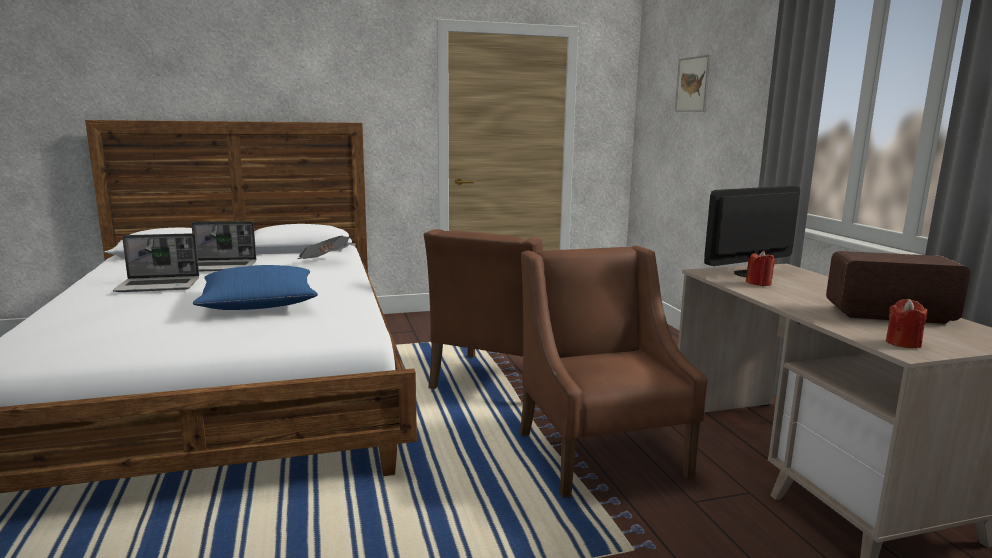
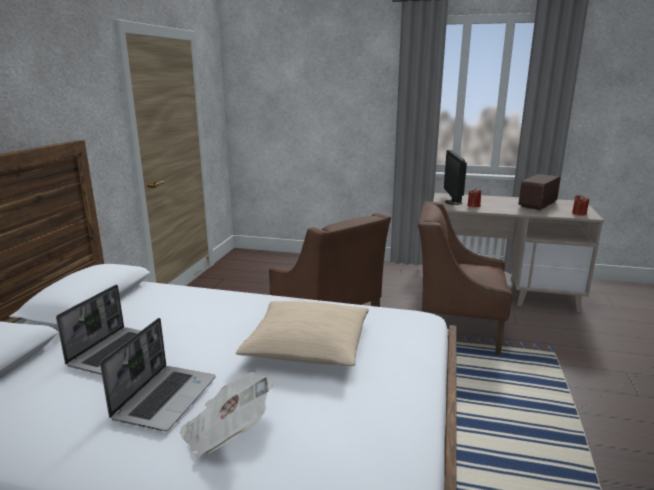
camera: 60 degrees left, 5 degrees up
(259, 303) = (307, 346): blue pillow -> beige pillow
(324, 262) = (178, 298): newspaper -> newspaper (226, 432)
(693, 84) = (302, 84): picture -> none

